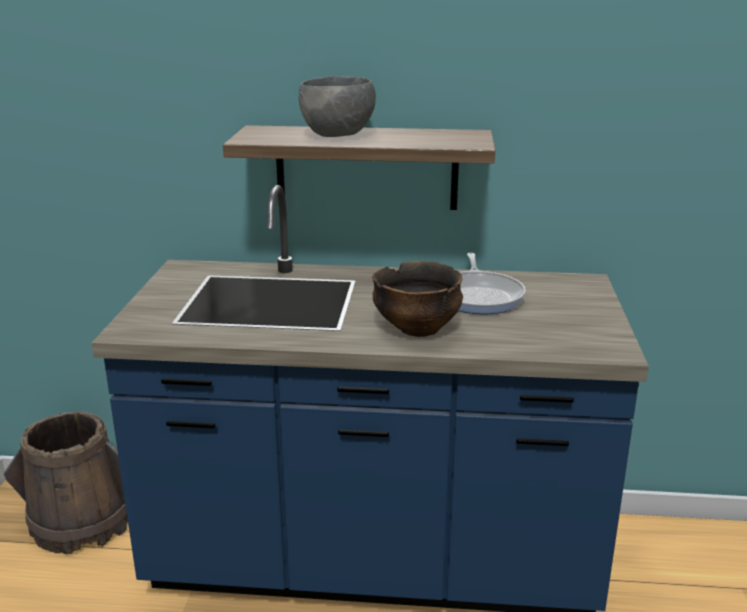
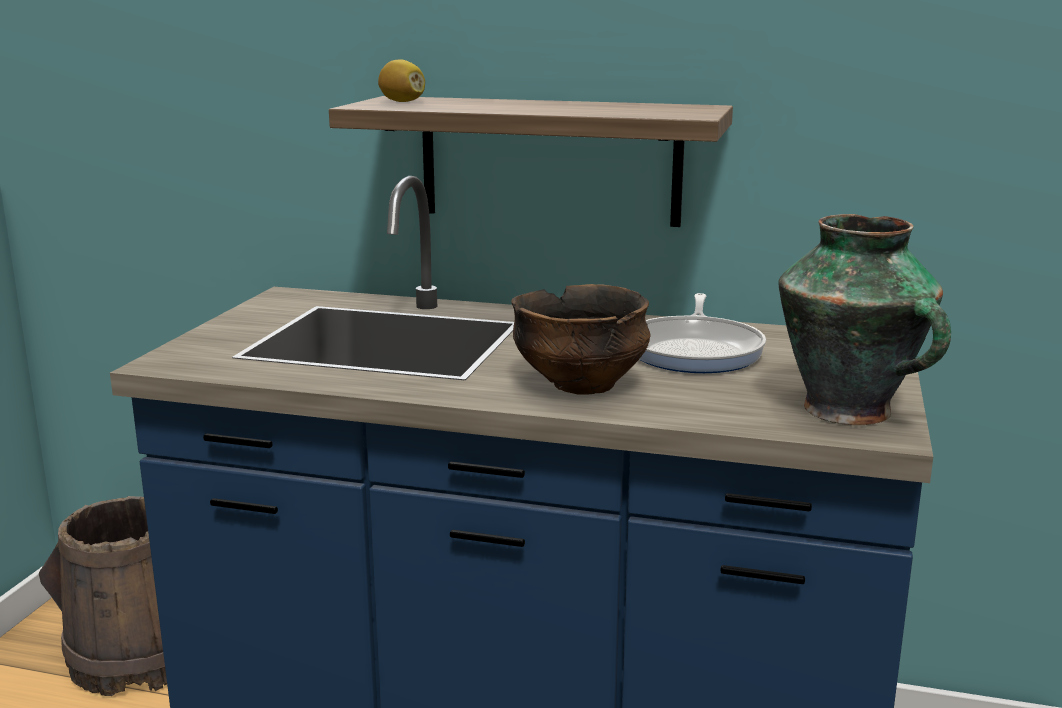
camera: 10 degrees right, 5 degrees down
(268, 134) = (402, 102): none -> lemon
(338, 135) = (499, 105): grey bowl -> none
(590, 337) = (851, 412): none -> vase

